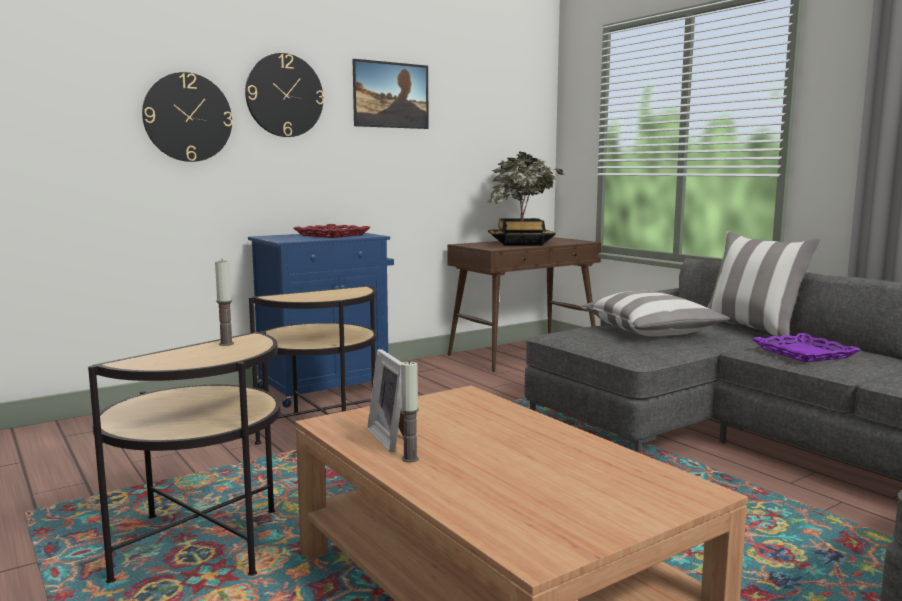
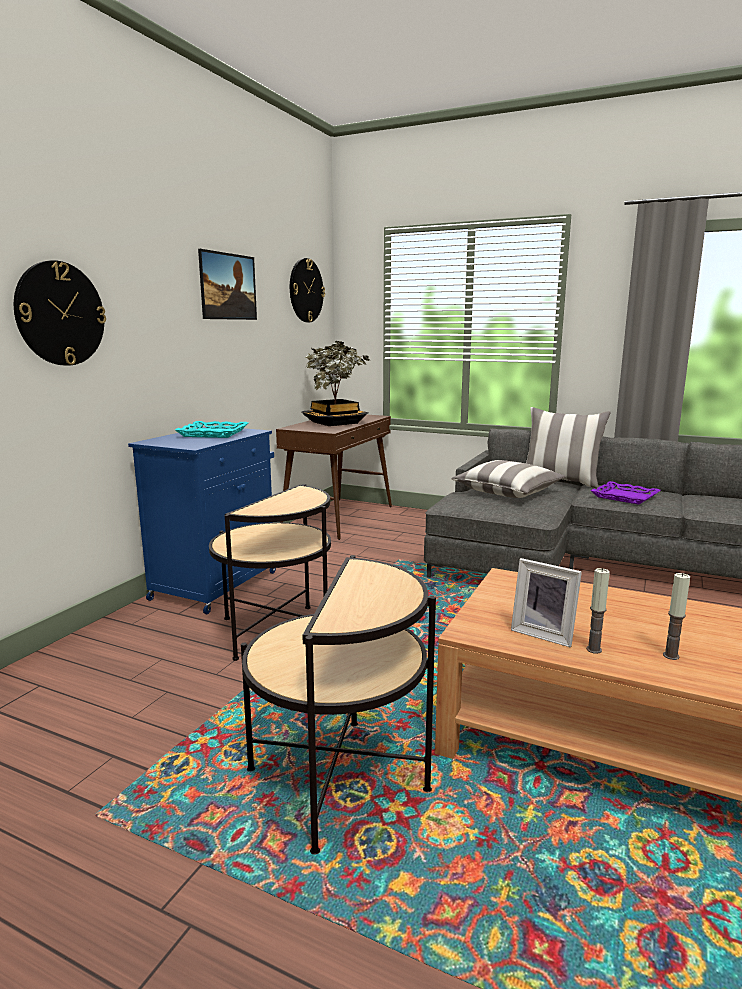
camera: 30 degrees left, 5 degrees up
(226, 344) = (361, 578): candle -> candle (671, 656)
(284, 95) = (146, 287): wall clock -> wall clock (306, 290)
(332, 235) = (213, 433): red tray -> turquoise tray

